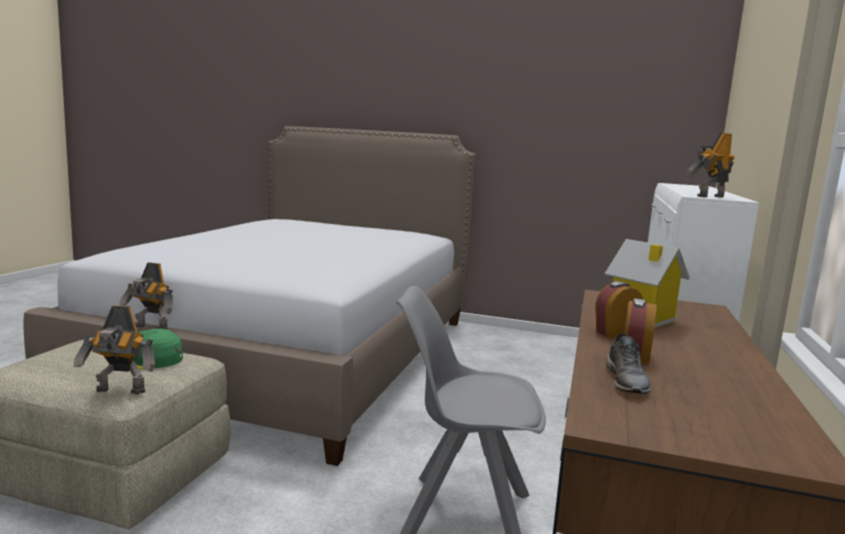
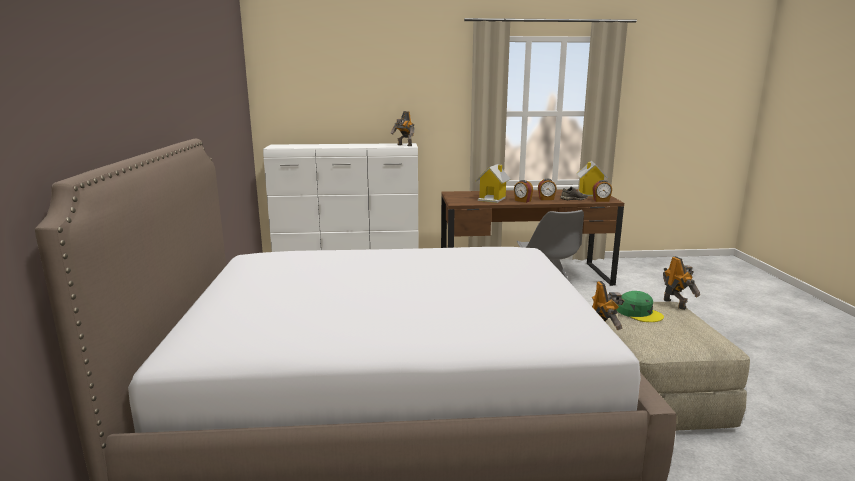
camera: 110 degrees left, 5 degrees up
(600, 409) = (601, 200): none -> alarm clock
(721, 429) = (589, 194): none -> toy house

